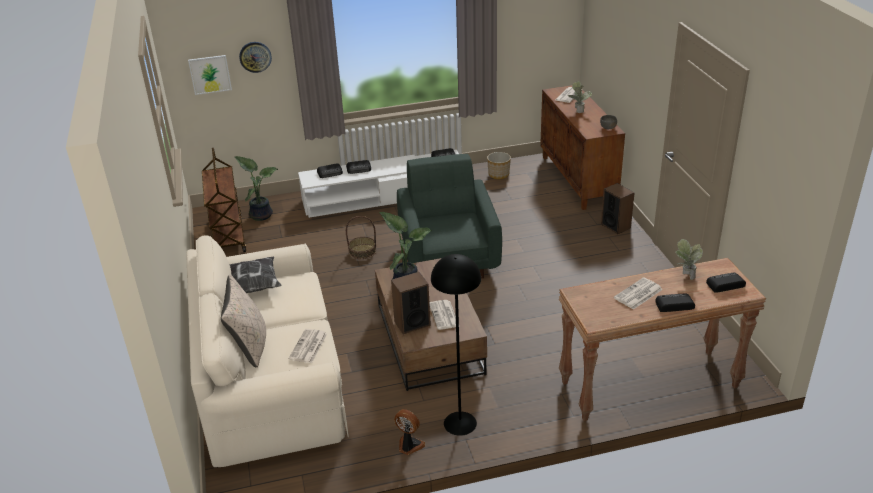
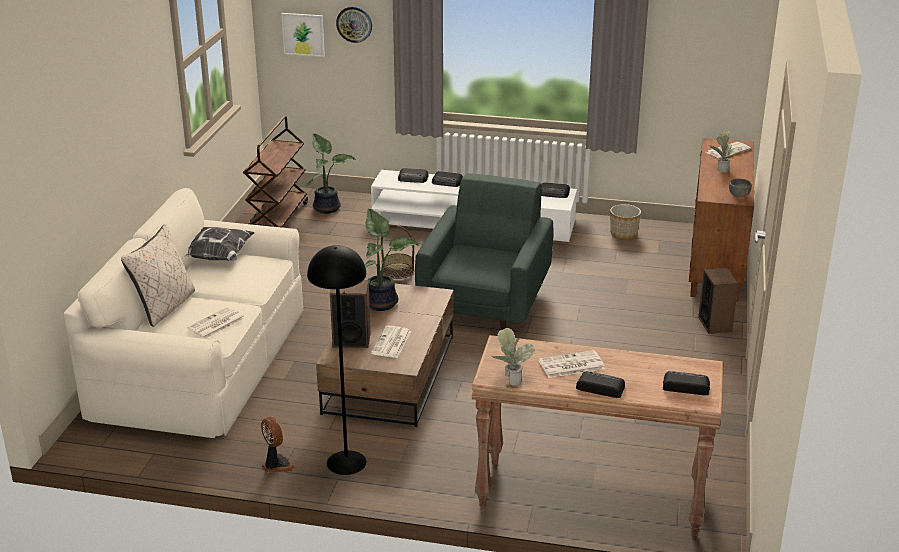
camera: 25 degrees right, 5 degrees down
(685, 275) = (648, 363): potted plant -> potted plant (511, 378)

